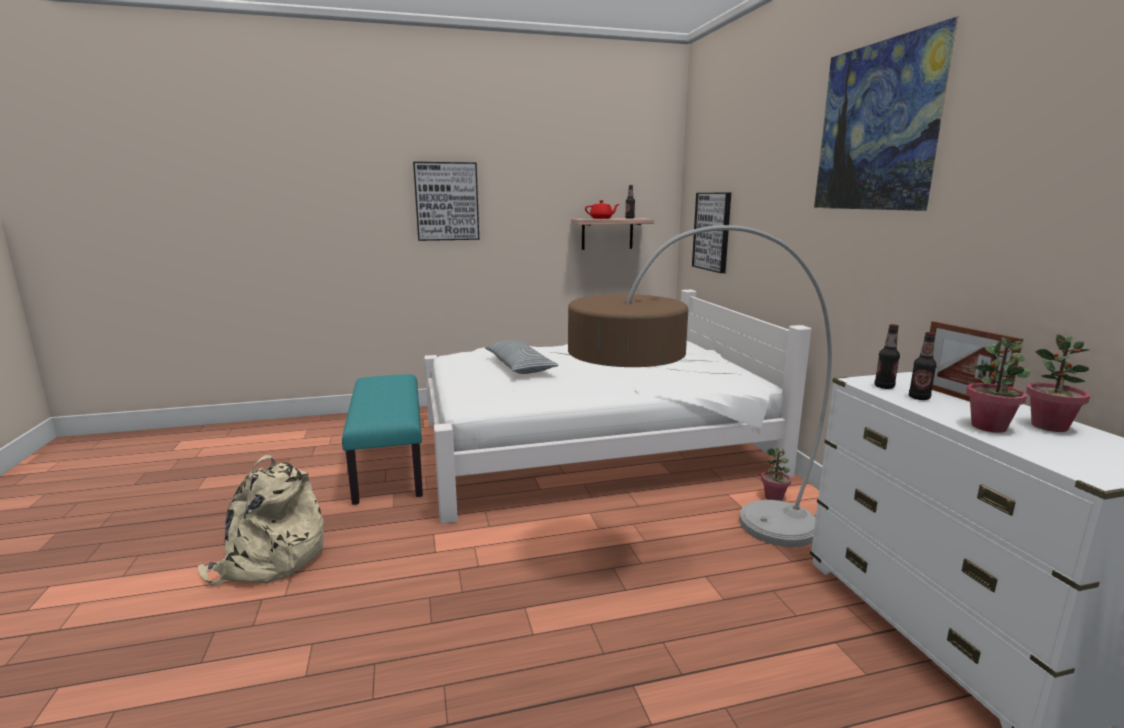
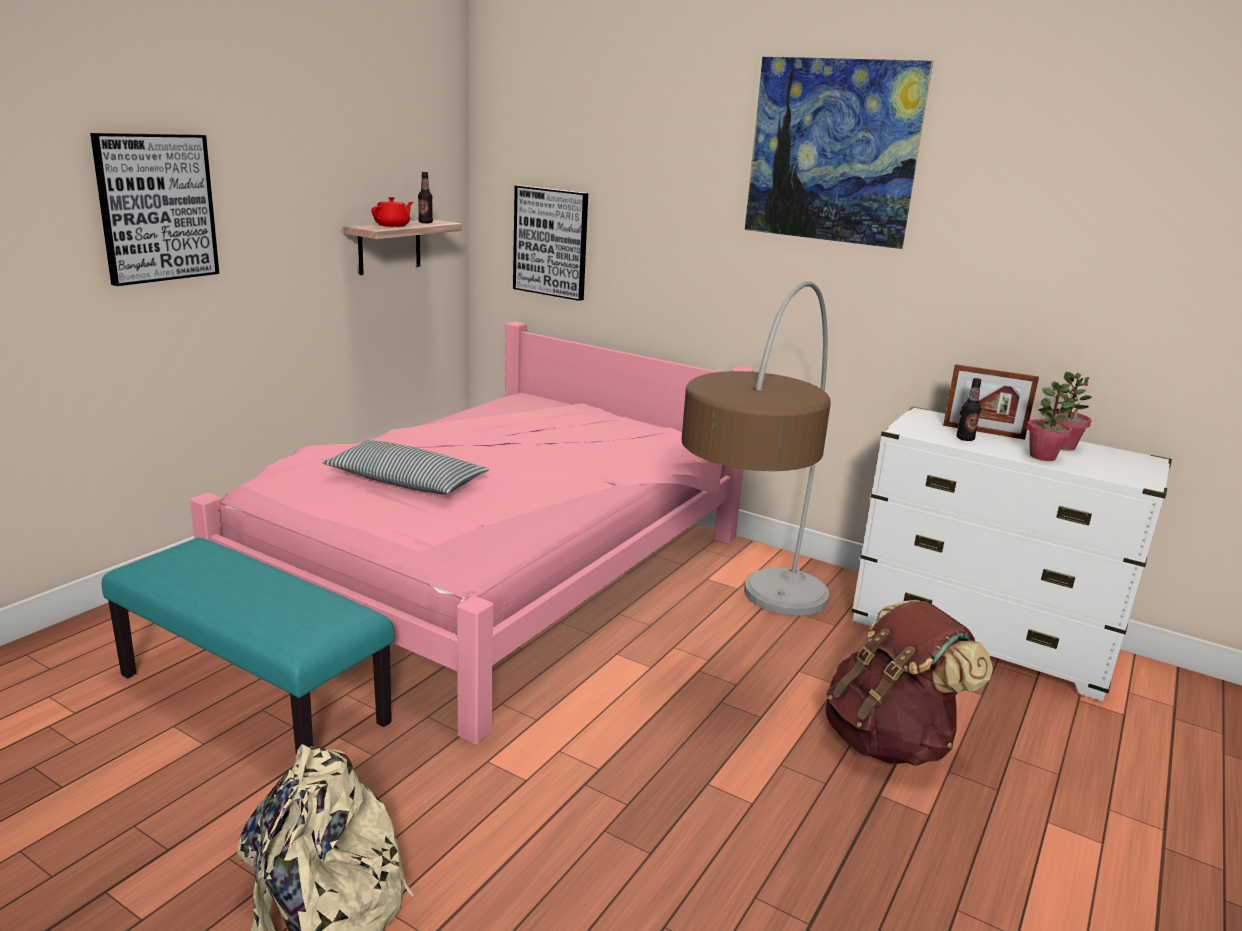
camera: 45 degrees left, 5 degrees up
(588, 446) = (495, 572): white bed -> pink bed
(705, 657) = (889, 741): none -> brown backpack
(774, 497) = (747, 567): potted plant -> none
(884, 387) = (927, 432): bottle -> none

